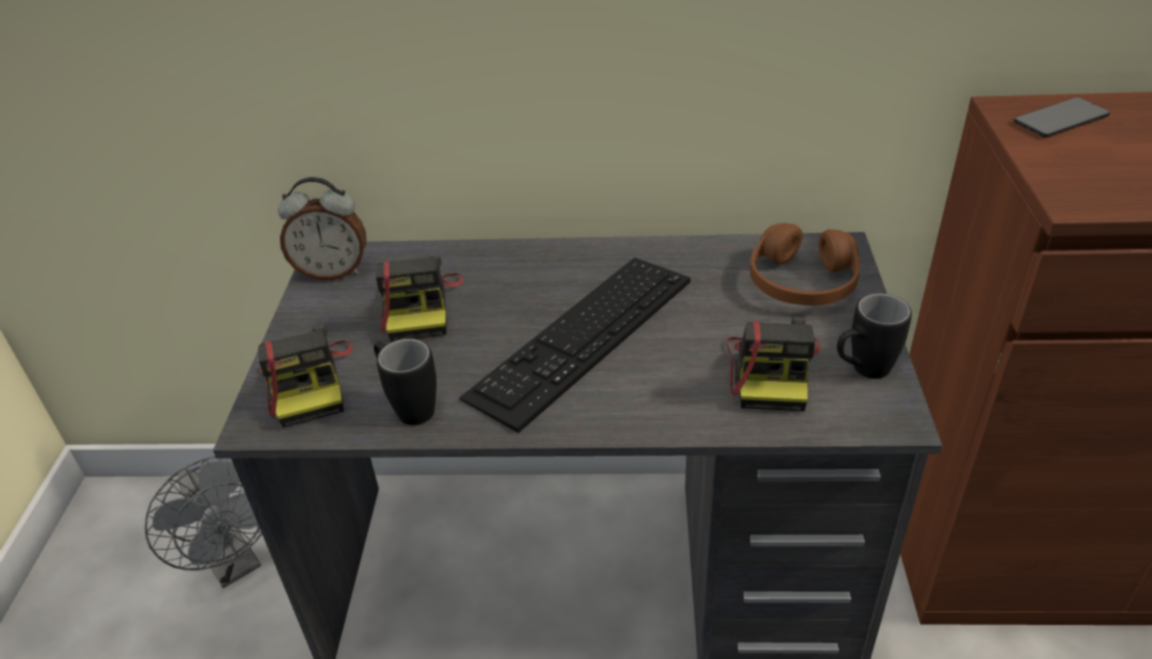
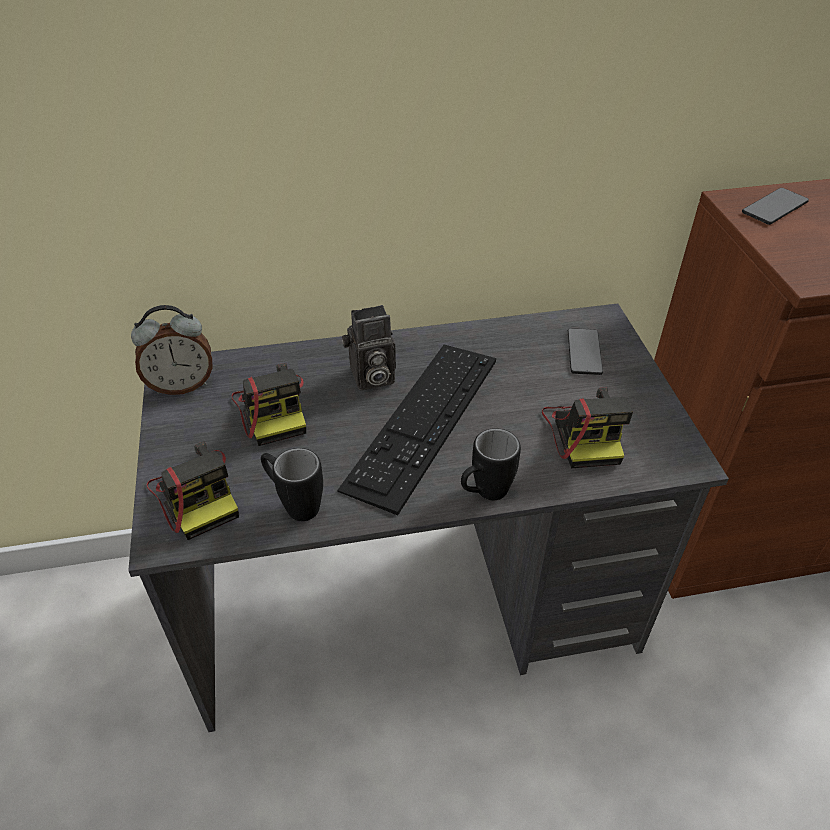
camera: 15 degrees left, 5 degrees up
(235, 564) = (99, 644): grey fan -> none
(538, 285) = (370, 378): none -> camera
(802, 282) = (584, 352): brown headphones -> phone
(861, 371) = (652, 424): black mug -> black mug (484, 494)

